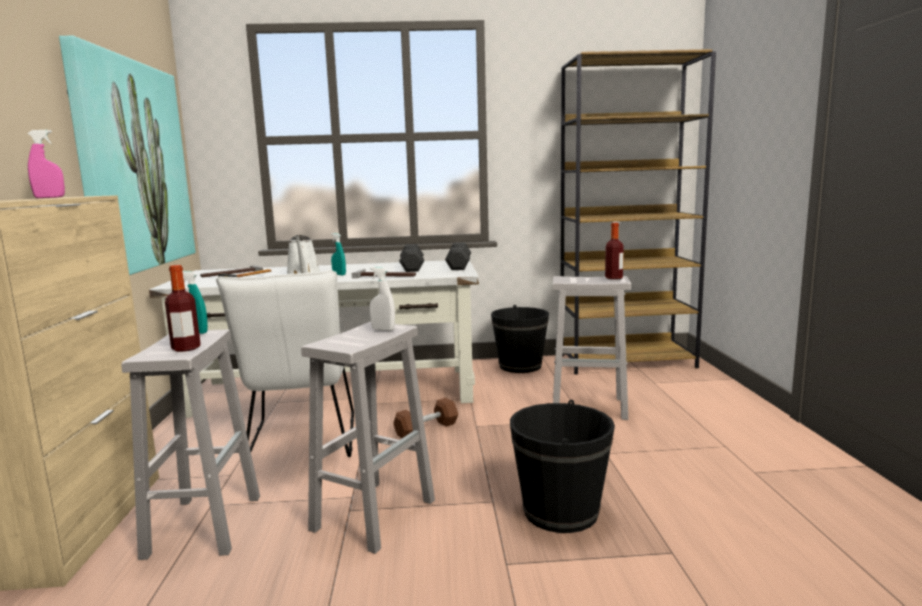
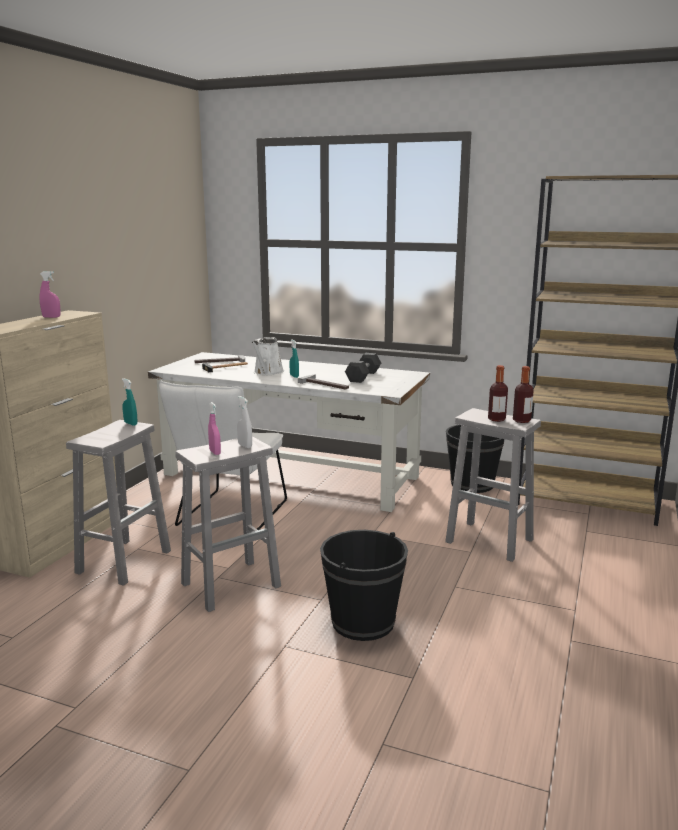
camera: 25 degrees right, 5 degrees up
(133, 166) = (143, 273): picture -> none
(186, 348) = (110, 437): bottle -> bottle (496, 419)
(356, 340) = (215, 452): none -> pink spray bottle
(426, 429) = (329, 527): brown dumbbell -> none
(458, 266) = (405, 381): grey dumbbell -> none

